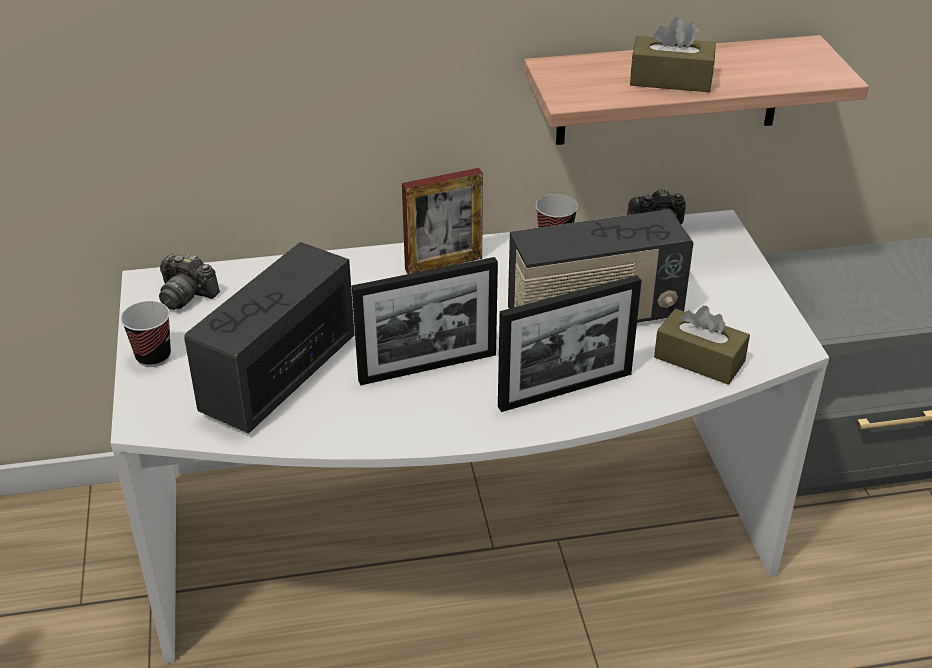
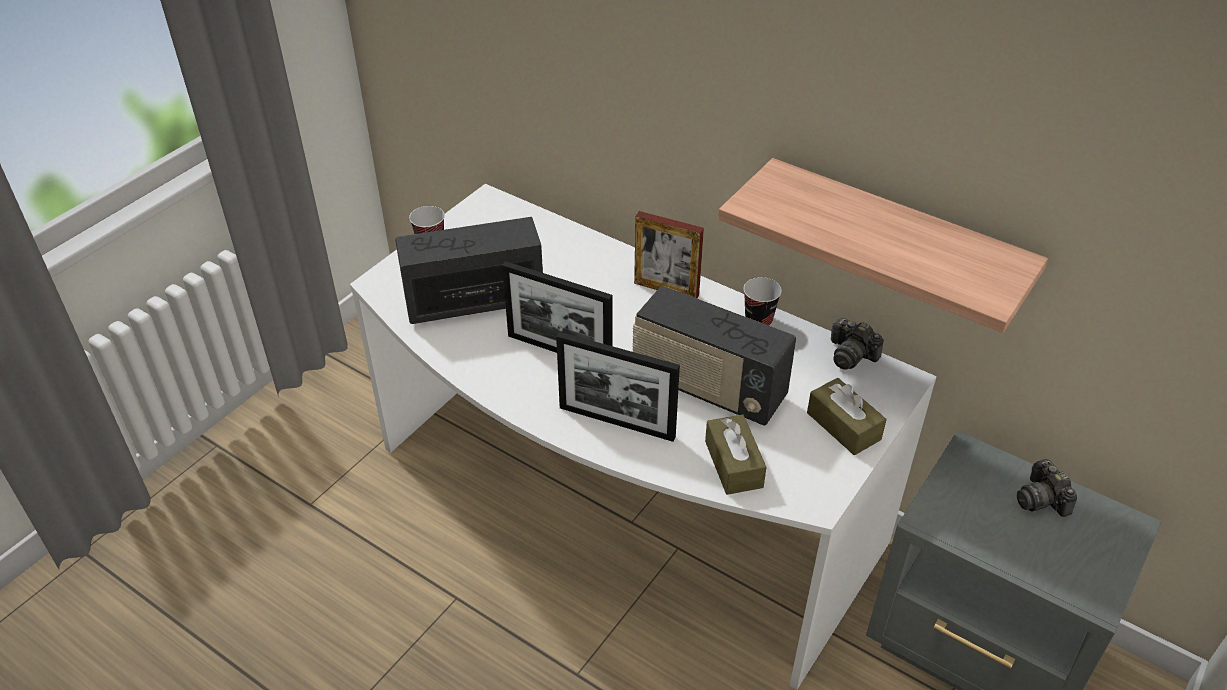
camera: 45 degrees right, 5 degrees up
(186, 295) = (496, 219): camera -> camera (1041, 499)
(670, 79) = (849, 229): brown tissue box -> brown tissue box (843, 426)

